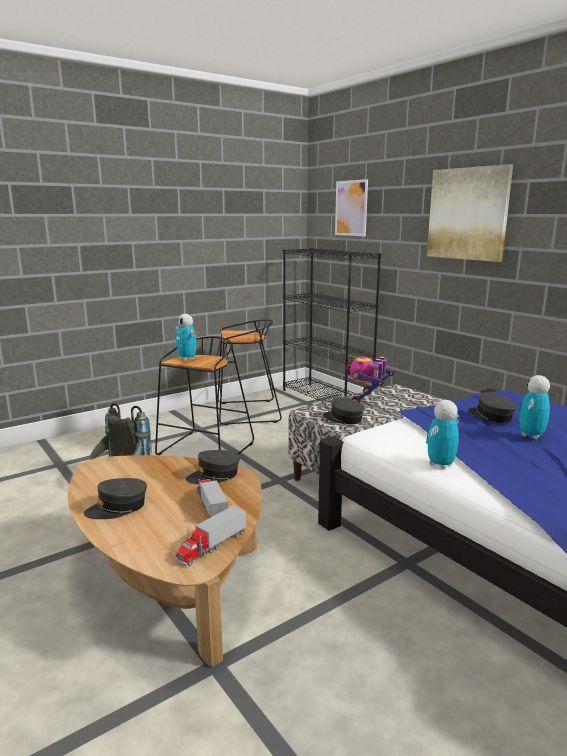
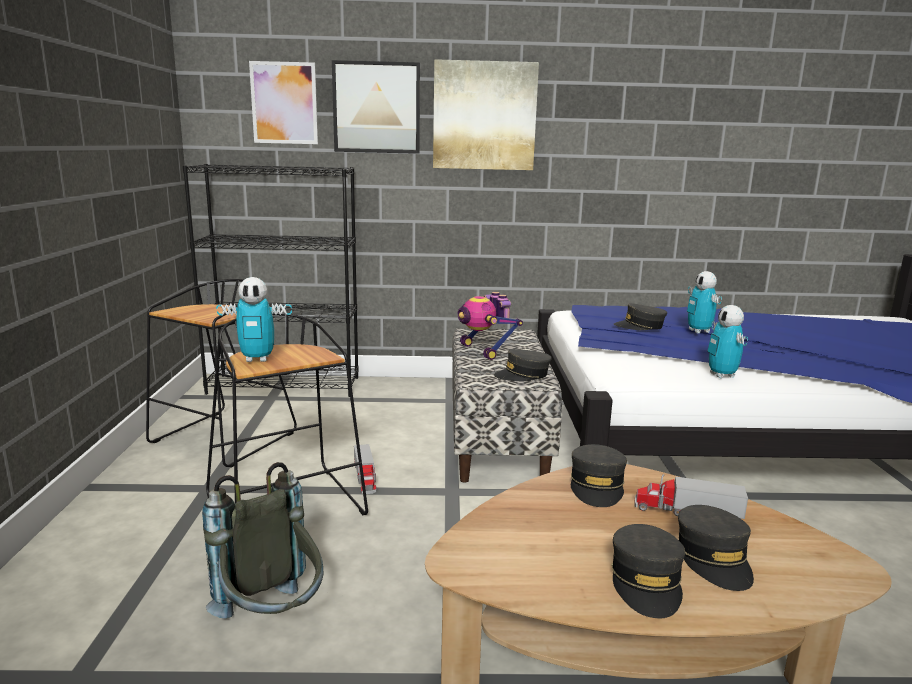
camera: 55 degrees left, 0 degrees up
(160, 521) = (713, 558): none -> grey cap
(211, 546) = (799, 541): toy truck -> toy truck (365, 477)
(398, 209) = (376, 108): none -> picture

